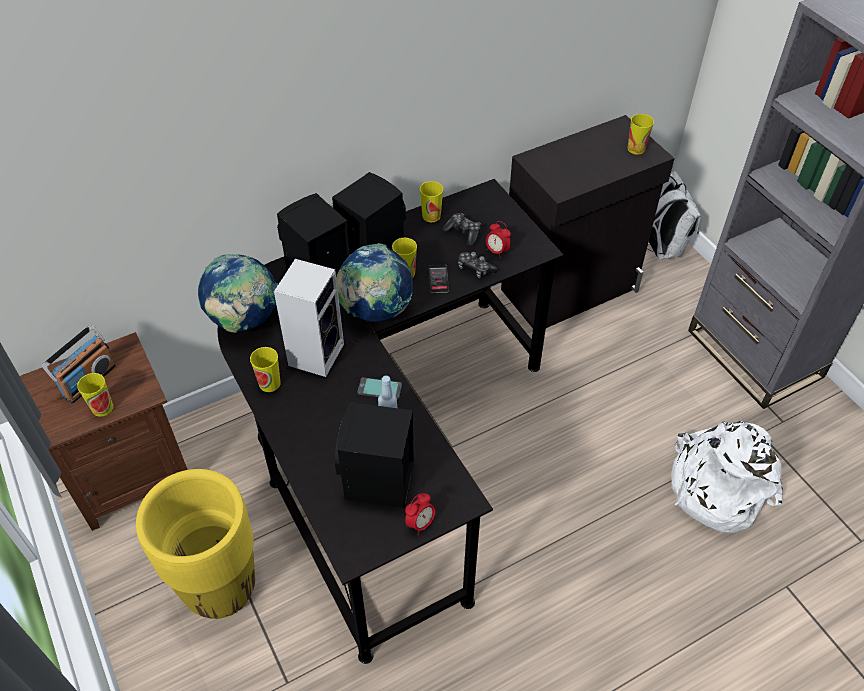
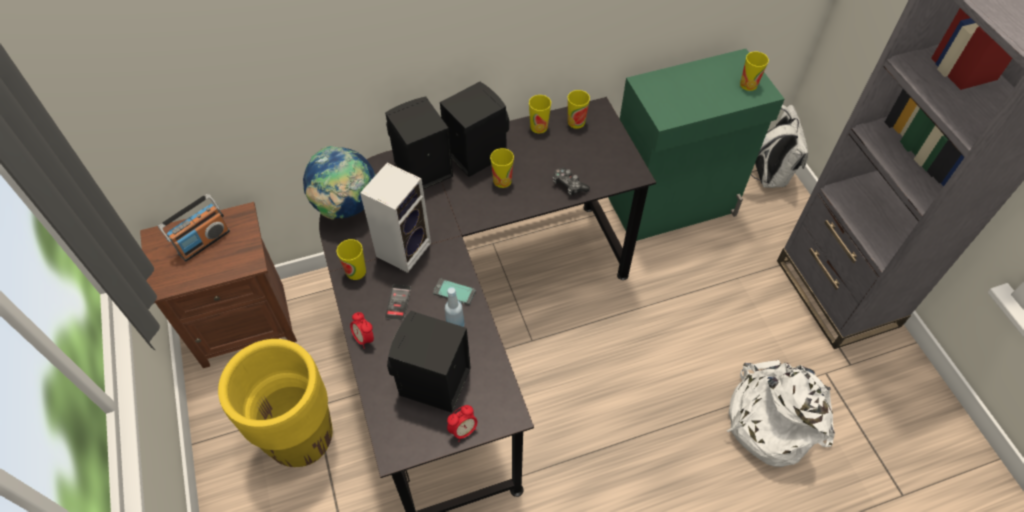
camera: 10 degrees right, 5 degrees up
(102, 408) = (210, 269): cup -> cup (576, 122)
(375, 311) = (467, 214): globe -> none
(438, 279) = (532, 191): phone -> phone (398, 302)
(463, 233) = (565, 148): game controller -> none
(497, 251) = (593, 170): alarm clock -> alarm clock (364, 338)
(571, 290) = (673, 205): black cabinet -> green cabinet

